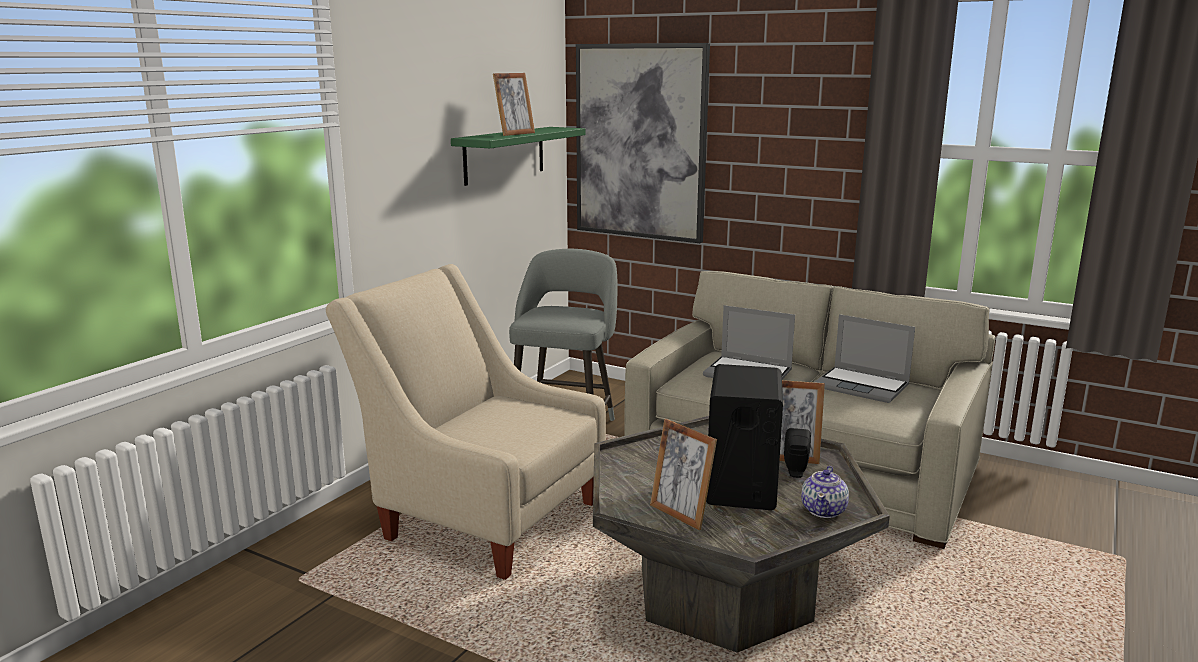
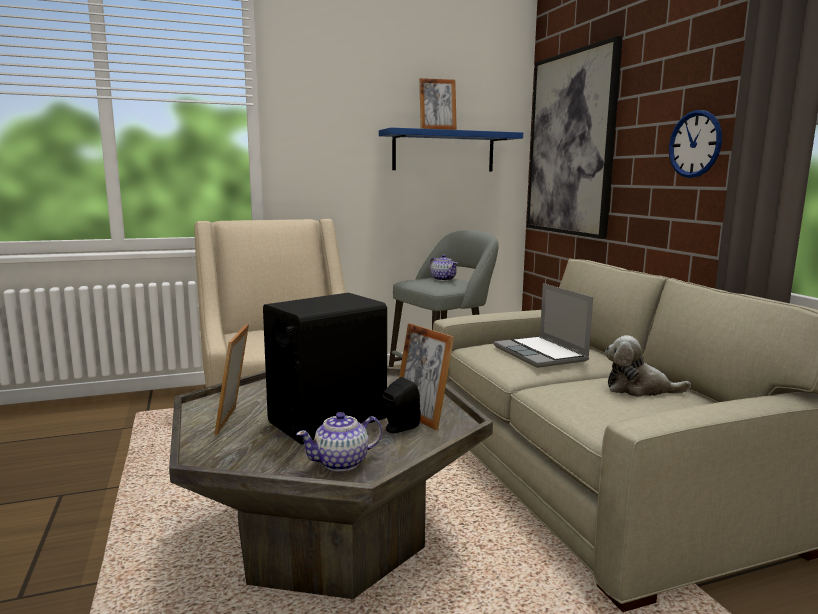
camera: 40 degrees right, 5 degrees down
(504, 155) = (443, 151): green shelf -> blue shelf
(561, 311) = (443, 279): none -> teapot
(808, 160) = (695, 144): none -> wall clock
(863, 386) = (639, 389): laptop -> plush toy

